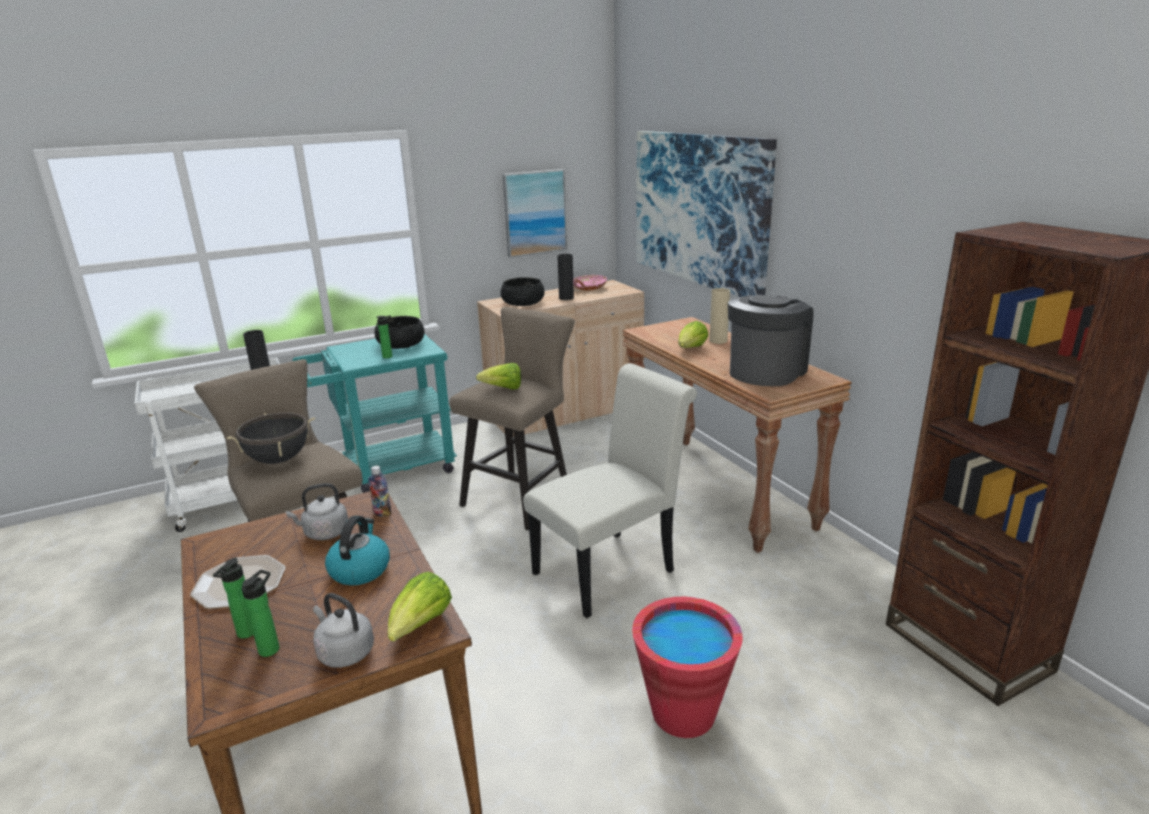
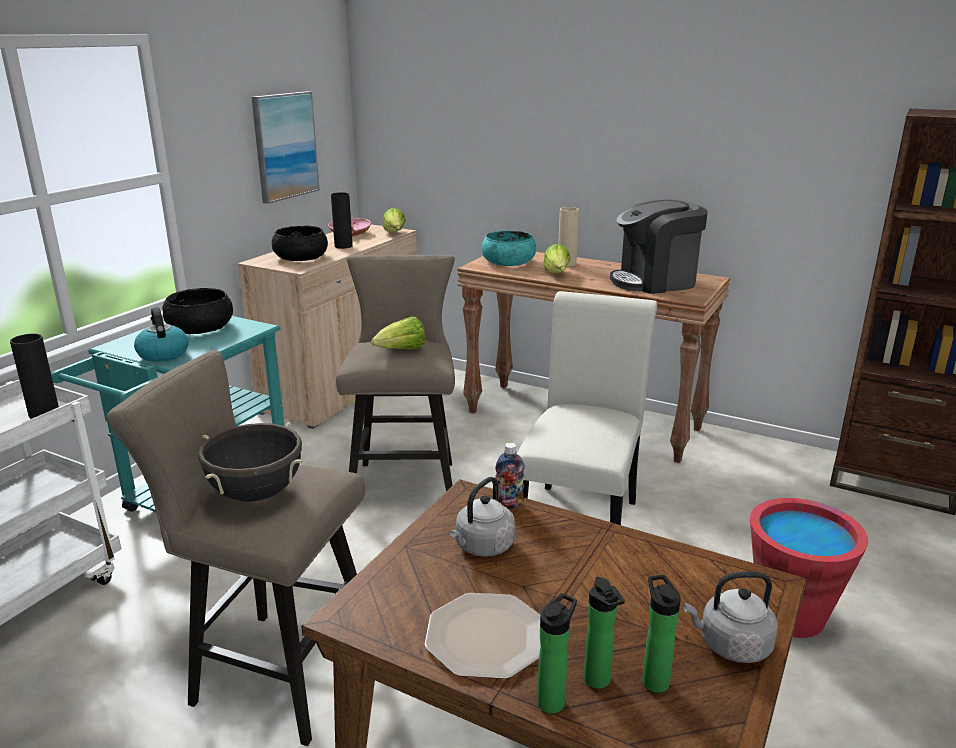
camera: 35 degrees left, 0 degrees up
(360, 569) = (593, 565): kettle -> kettle (163, 354)
(389, 356) = (211, 343): bottle -> bottle (553, 700)
(420, 626) = (749, 588): lettuce -> lettuce (395, 234)
(671, 331) = (508, 262): none -> turquoise bowl
(699, 209) = (501, 129): picture -> none
(766, 371) = (655, 282): coffee machine -> coffee machine turned 105 degrees counterclockwise

